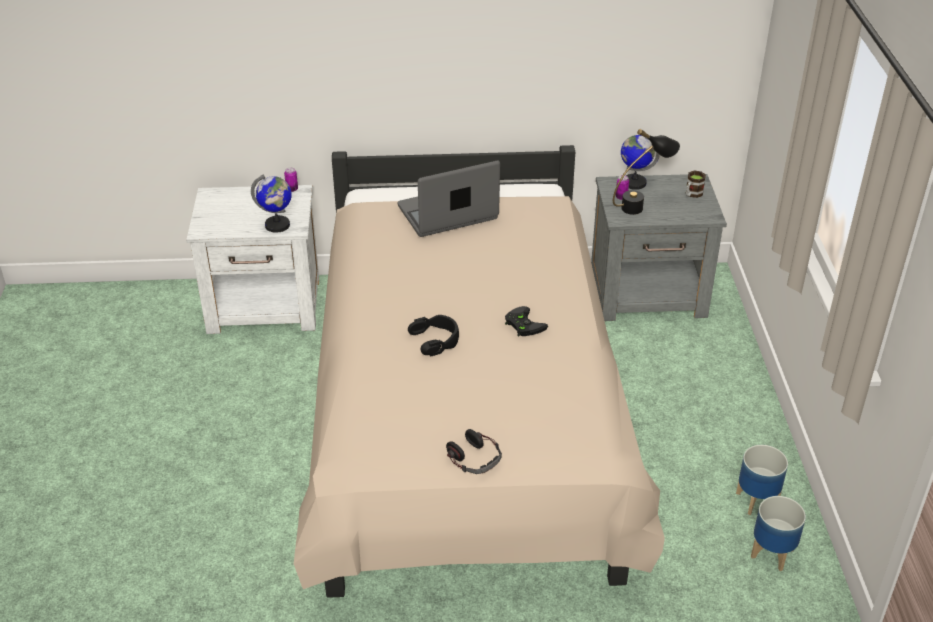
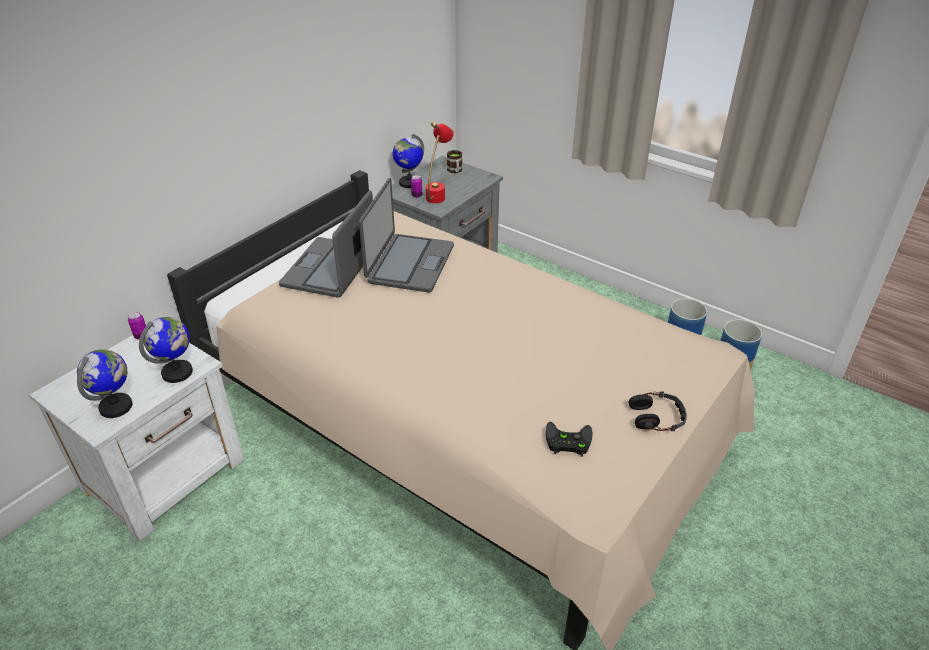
camera: 50 degrees left, 0 degrees up
(224, 224) = (116, 407): none -> globe
(436, 340) = (483, 359): black headphones -> none
(504, 244) = (409, 264): none -> laptop
(522, 324) = (518, 306): black game controller -> black game controller (566, 442)
(641, 206) = (438, 194): black table lamp -> red table lamp

